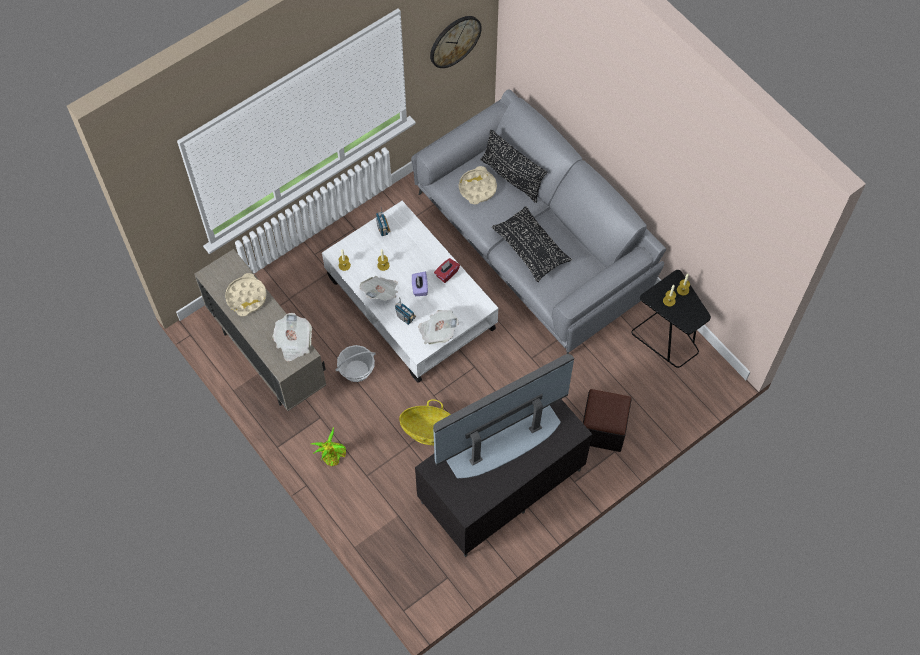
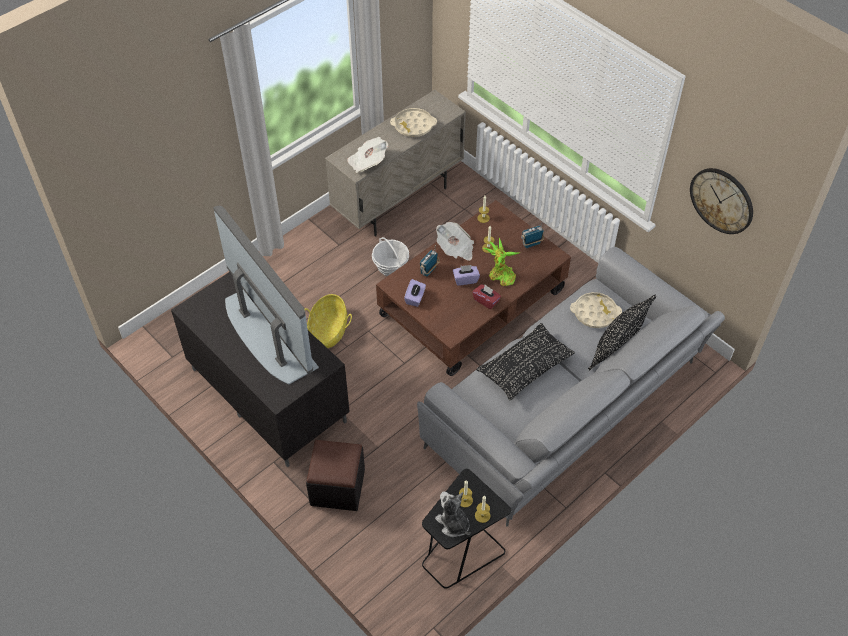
camera: 85 degrees right, 10 degrees down
(332, 456) = (299, 258): potted plant -> potted plant (500, 276)
(411, 303) = (473, 303): white coffee table -> brown coffee table
(437, 332) = (415, 298): newspaper -> purple tissue box
(689, 311) = (453, 523): none -> plush toy

